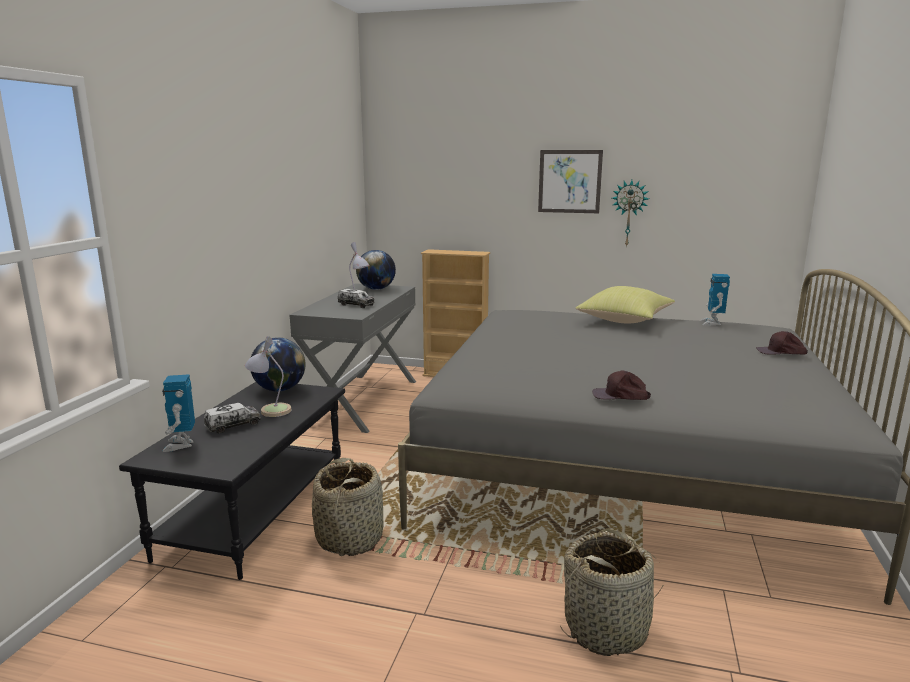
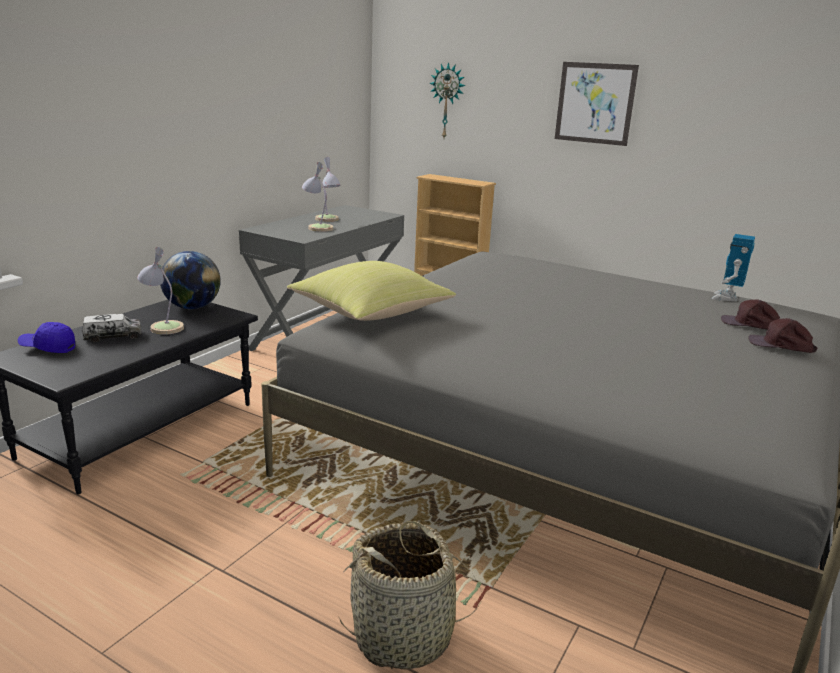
camera: 15 degrees right, 5 degrees up
(181, 444) = (48, 348): toy robot -> blue cap
(350, 538) = (209, 475): basket -> none
(356, 305) = (317, 227): toy truck -> table lamp
(376, 289) = (359, 213): globe -> none
(620, 396) = (506, 367): brown cap -> brown cap (750, 324)
(625, 321) = (614, 282): yellow pillow -> yellow pillow (371, 315)
(629, 213) = (663, 148): wall clock -> wall clock (447, 101)

